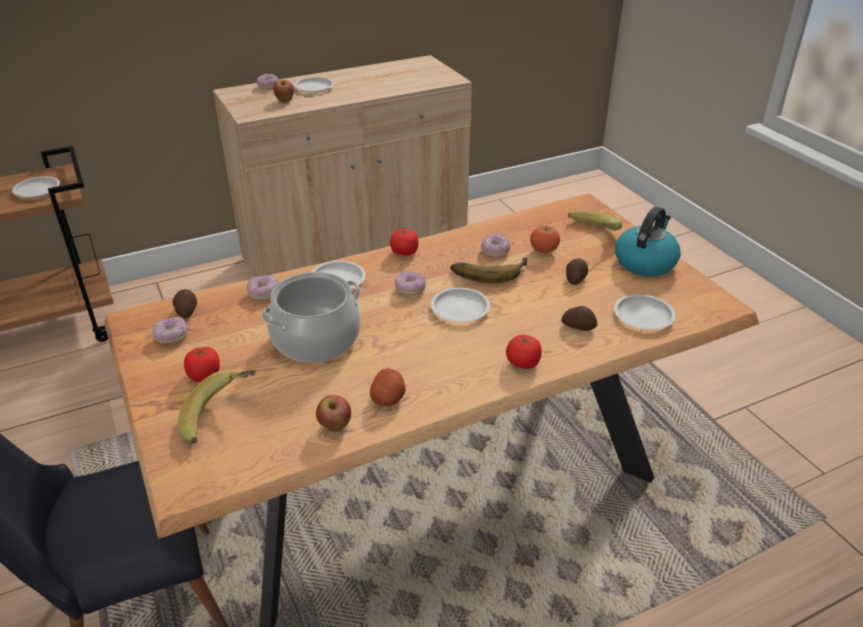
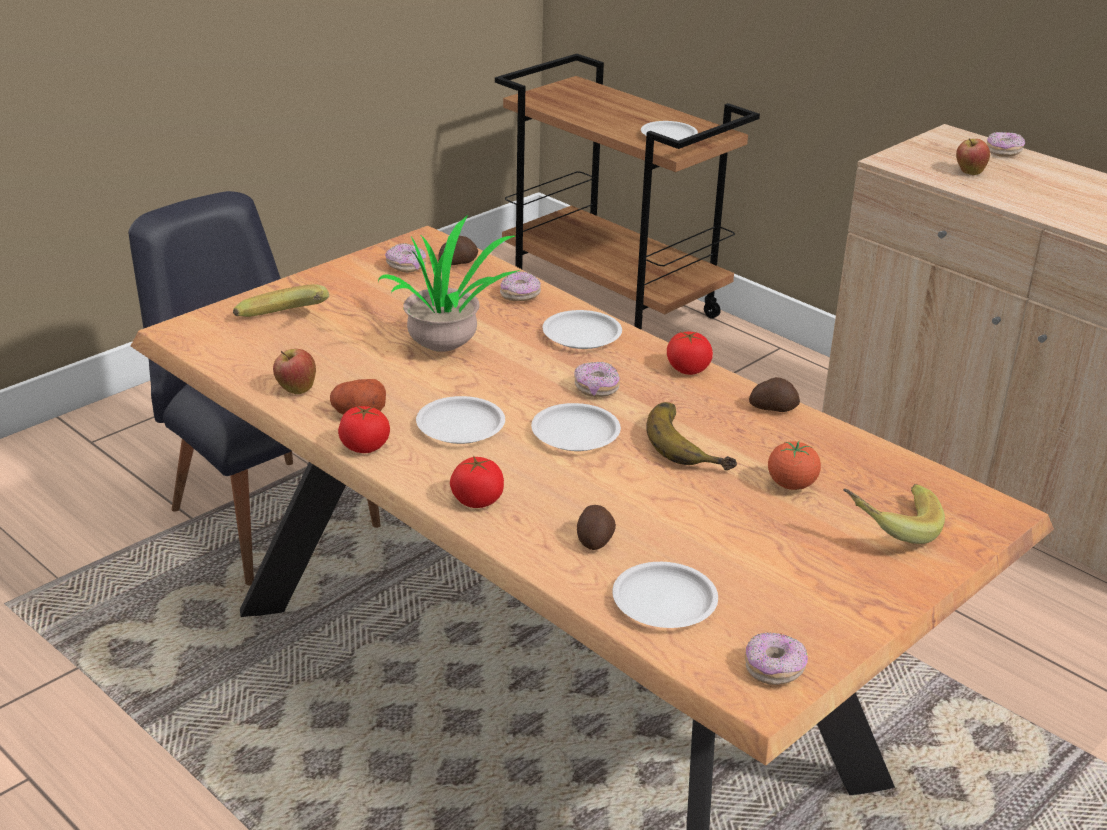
camera: 70 degrees right, 5 degrees down
(204, 376) = (349, 300): tomato -> tomato (364, 446)
(314, 88) = (1044, 181): white plate -> white plate (460, 426)
(316, 340) = (447, 347): cooking pot -> potted plant
(495, 251) = (752, 441): donut -> donut (774, 669)
(575, 279) = (728, 524): potato -> potato (773, 407)
(645, 262) = (841, 594): kettle -> none

